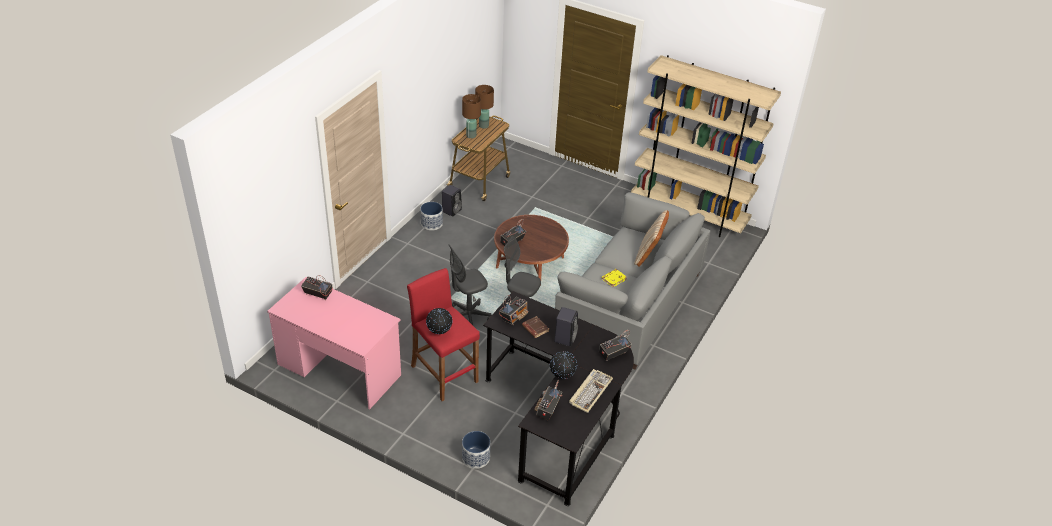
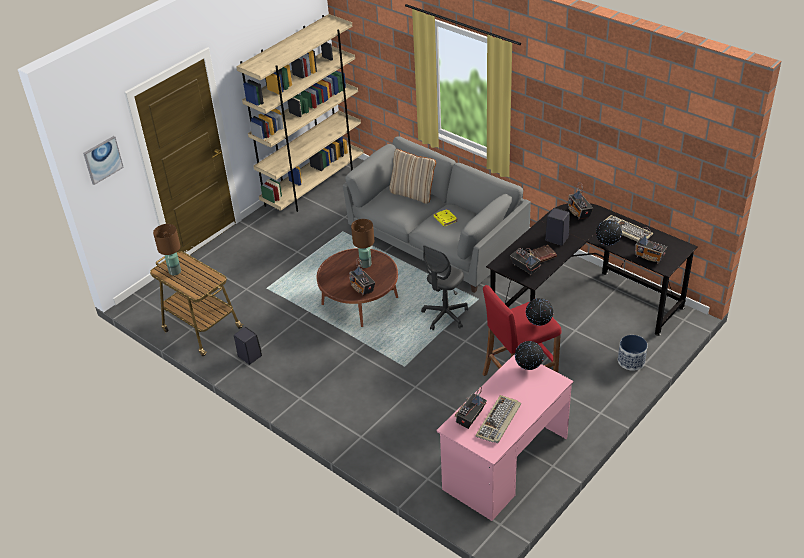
camera: 75 degrees left, 0 degrees up
(314, 311) = (499, 421): none -> keyboard
(378, 326) = (528, 368): none -> globe
(431, 223) = (269, 375): planter -> none
(468, 317) = (437, 354): grey office chair -> none
(471, 136) = (191, 283): brown table lamp -> brown table lamp (366, 264)
(525, 28) = (103, 160): none -> picture

